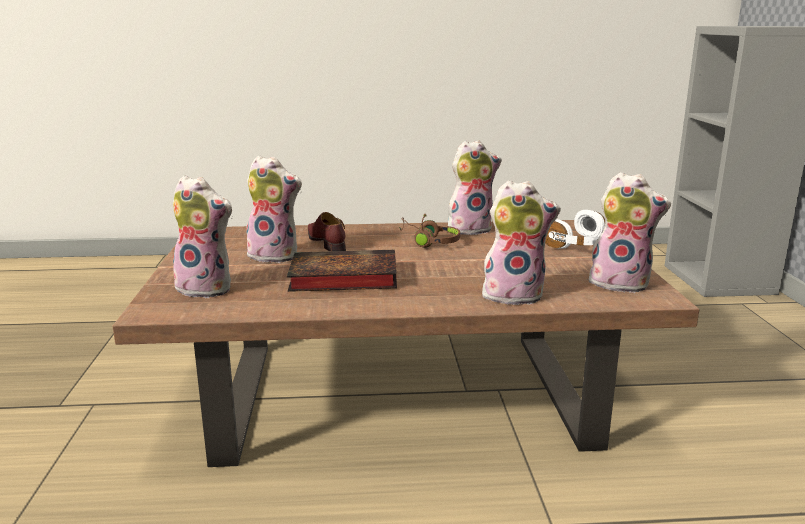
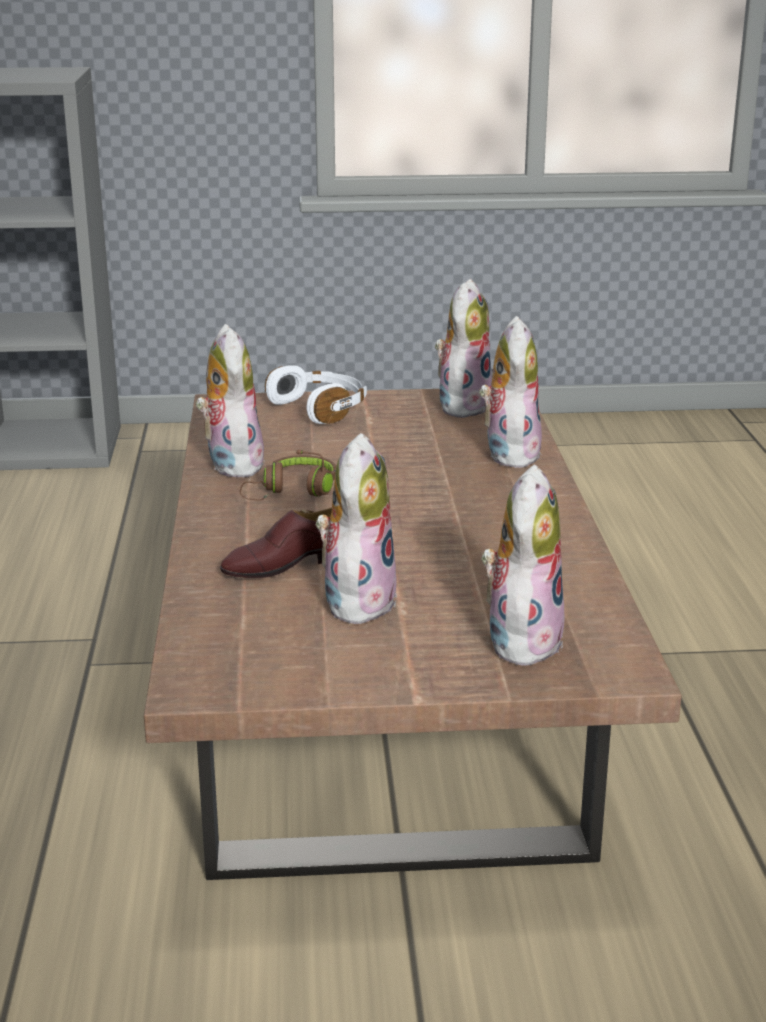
camera: 90 degrees left, 5 degrees up
(340, 278) = (463, 546): book -> none

